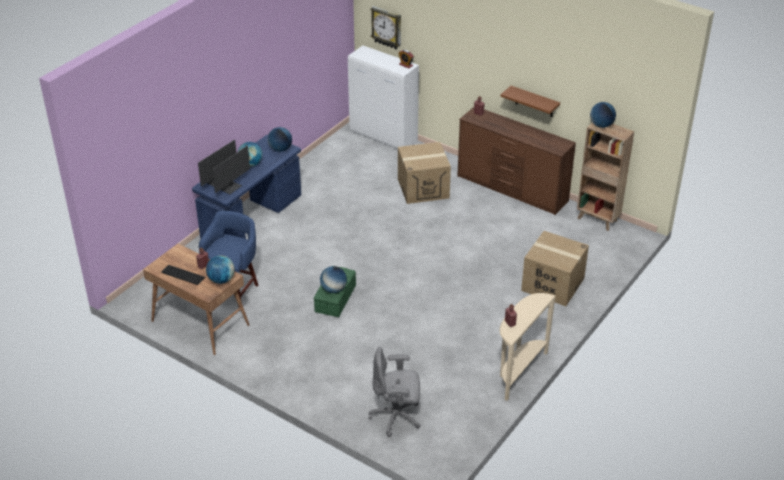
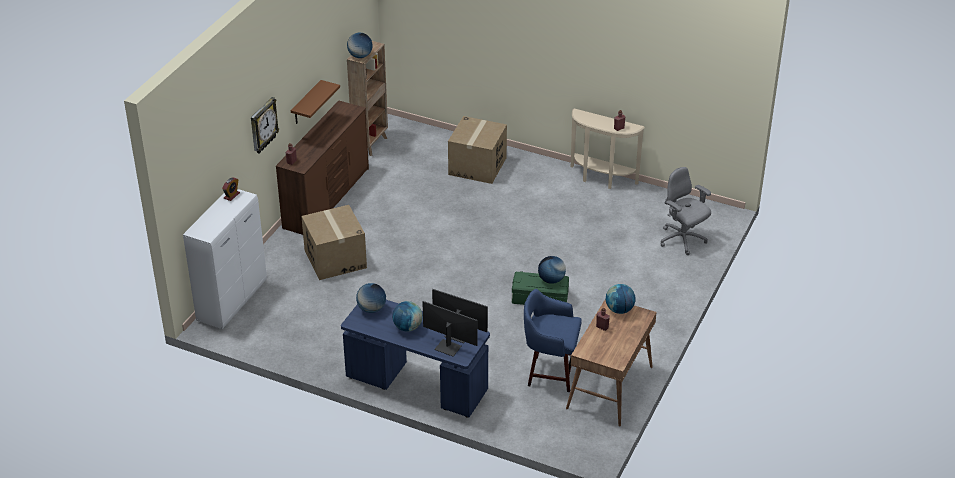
camera: 100 degrees left, 0 degrees up
(182, 275) = (622, 339): keyboard -> none
(387, 27) = (196, 185): wall clock -> wall clock (263, 125)
(396, 417) = (682, 240): grey office chair -> grey office chair turned 150 degrees clockwise

